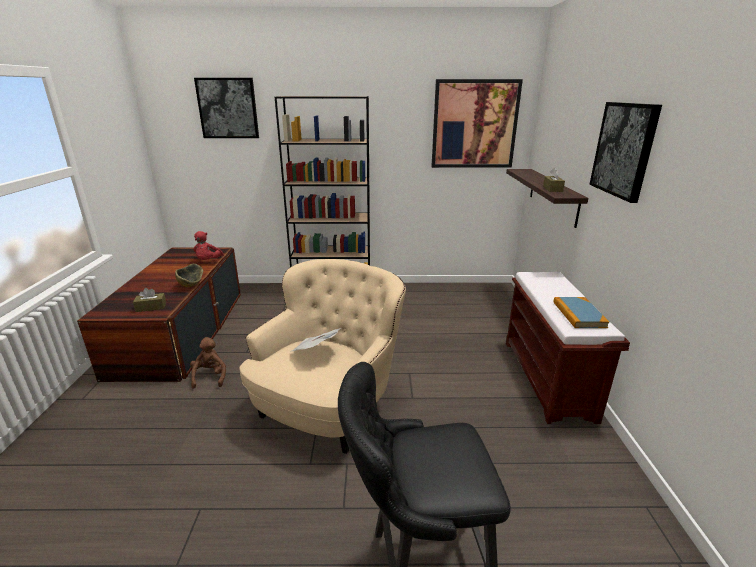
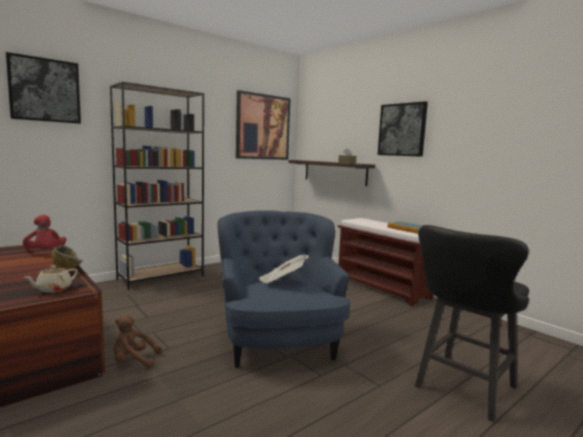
camera: 40 degrees left, 15 degrees down
(151, 307) = (53, 289): brown tissue box -> beige teapot
(210, 377) = (133, 361): brown plush toy -> brown plush toy turned 45 degrees counterclockwise
(329, 405) = (278, 341): beige armchair -> blue armchair

